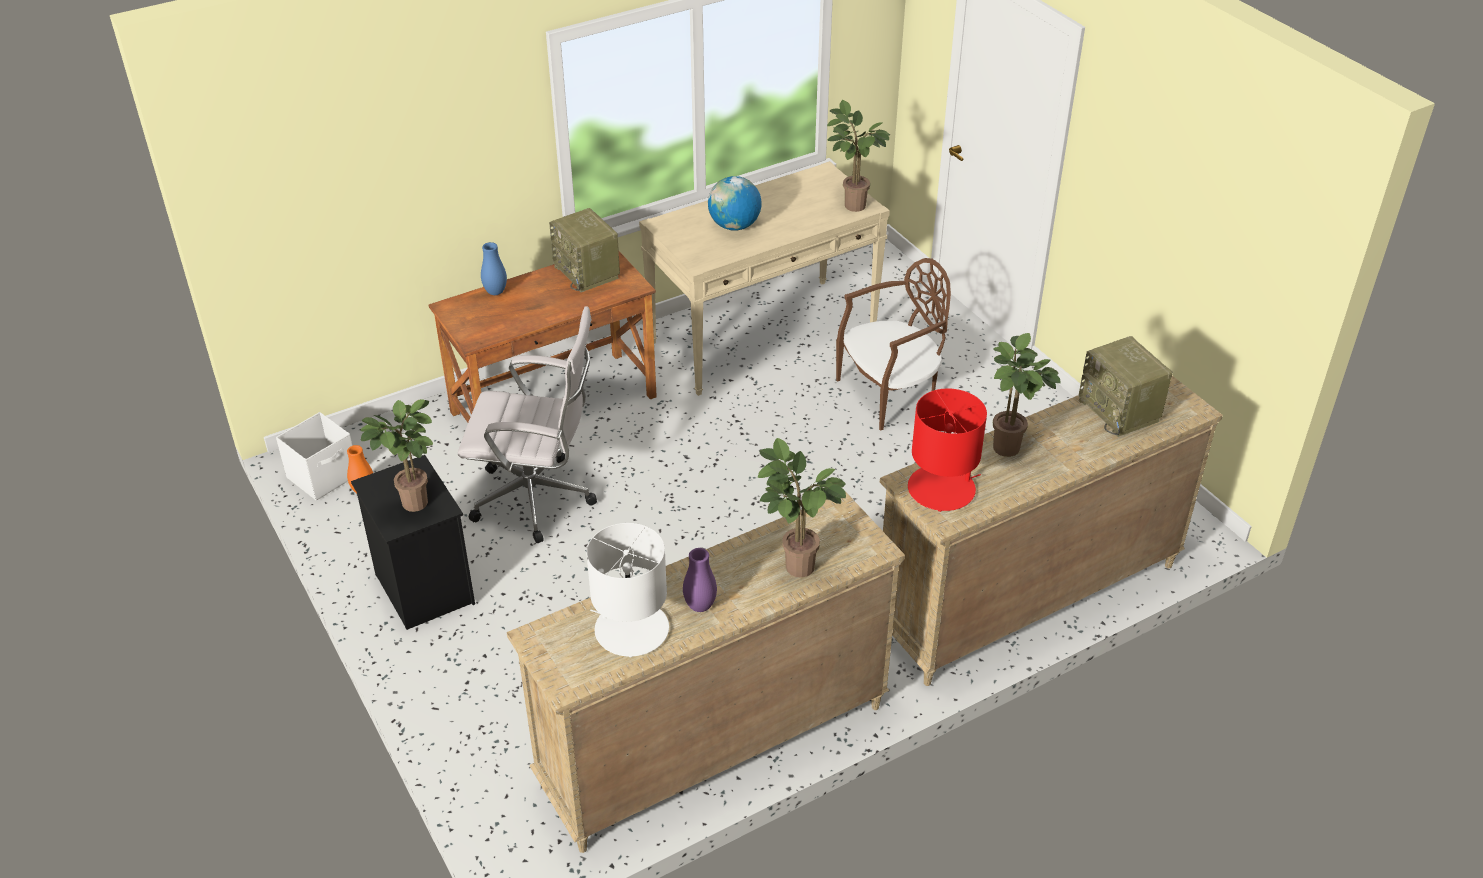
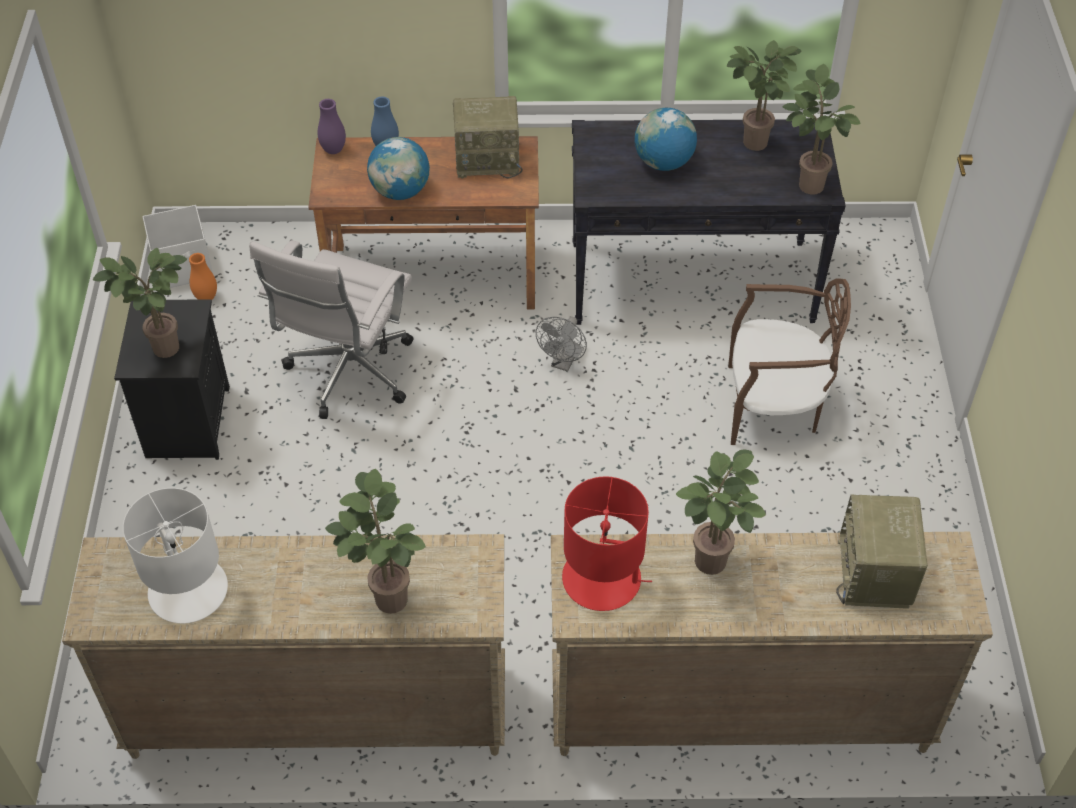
camera: 30 degrees right, 10 degrees up
(534, 317) = (400, 191): none -> globe
(539, 499) = (348, 375): white office chair -> white office chair turned 75 degrees clockwise
(588, 272) = (488, 159): radio -> radio turned 90 degrees counterclockwise
(700, 606) = (267, 596): purple vase -> purple vase (333, 150)
(709, 425) = (563, 362): none -> grey fan
(764, 335) = (692, 282): beige console table -> black console table
(791, 194) = (754, 145): none -> potted plant

